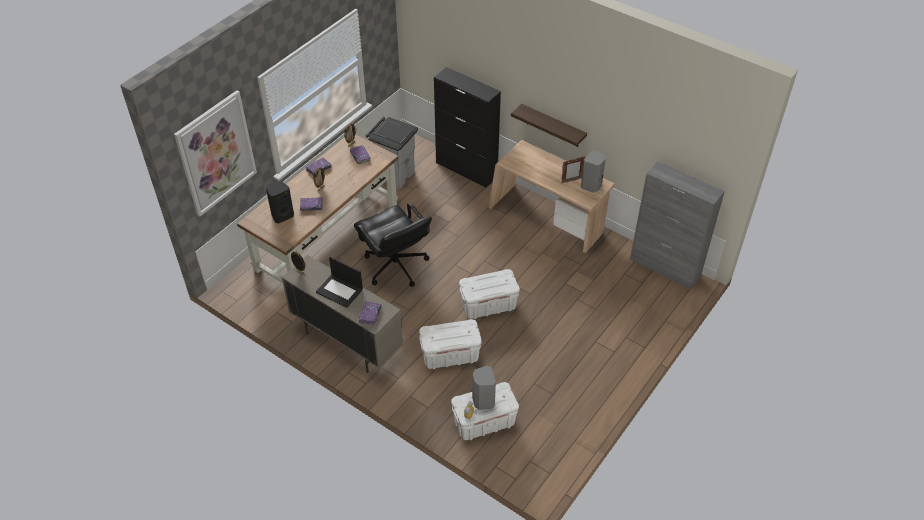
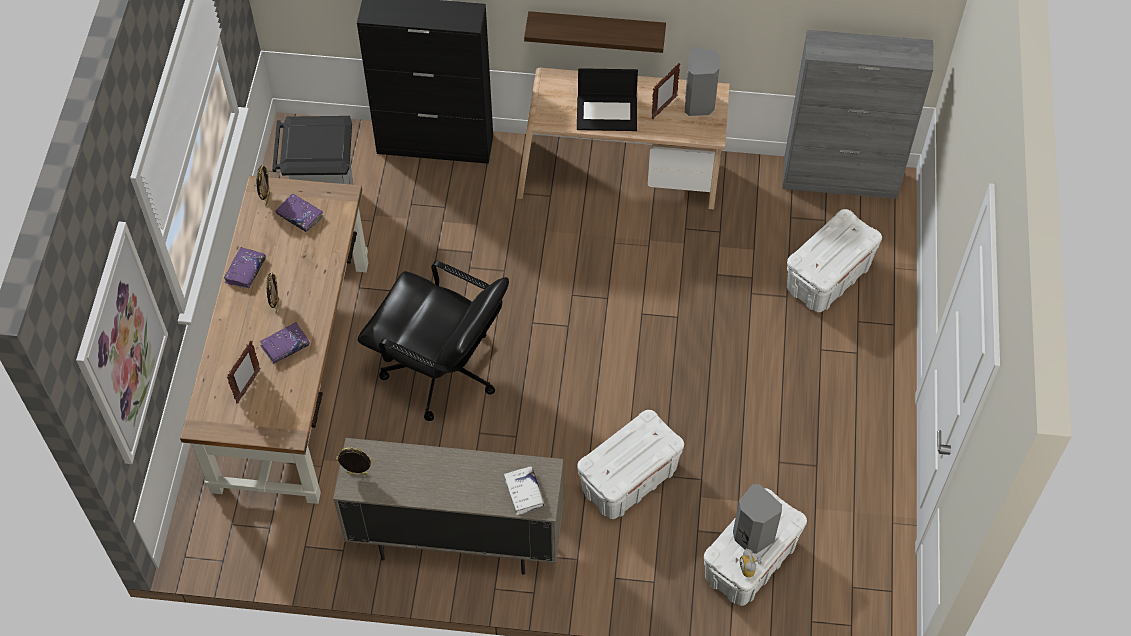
camera: 30 degrees left, 10 degrees up
(282, 215) = (248, 387): black speaker -> picture frame
(340, 291) = (446, 475): laptop -> laptop (607, 113)
(370, 315) = (524, 493): purple book -> white book
(488, 306) = (629, 369): white storage box -> white storage box (827, 279)

